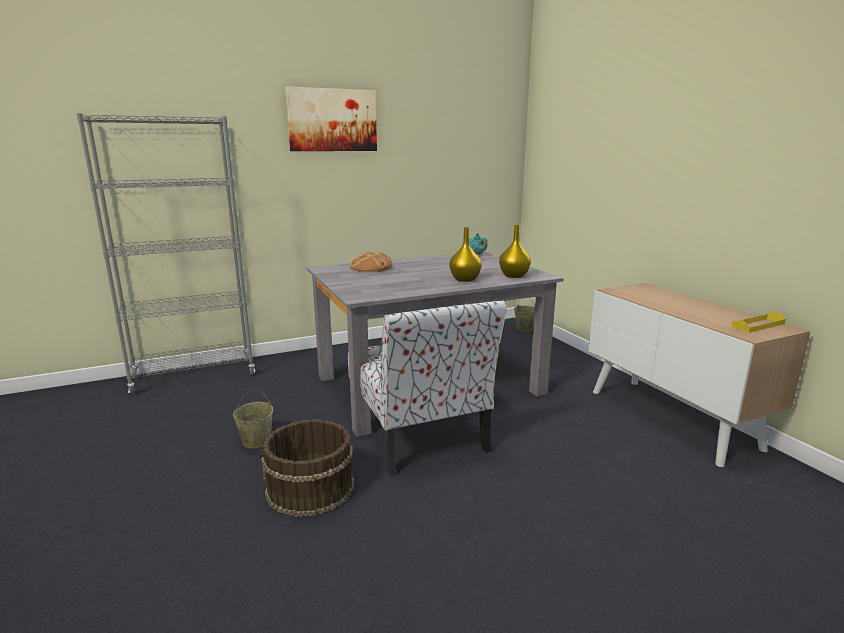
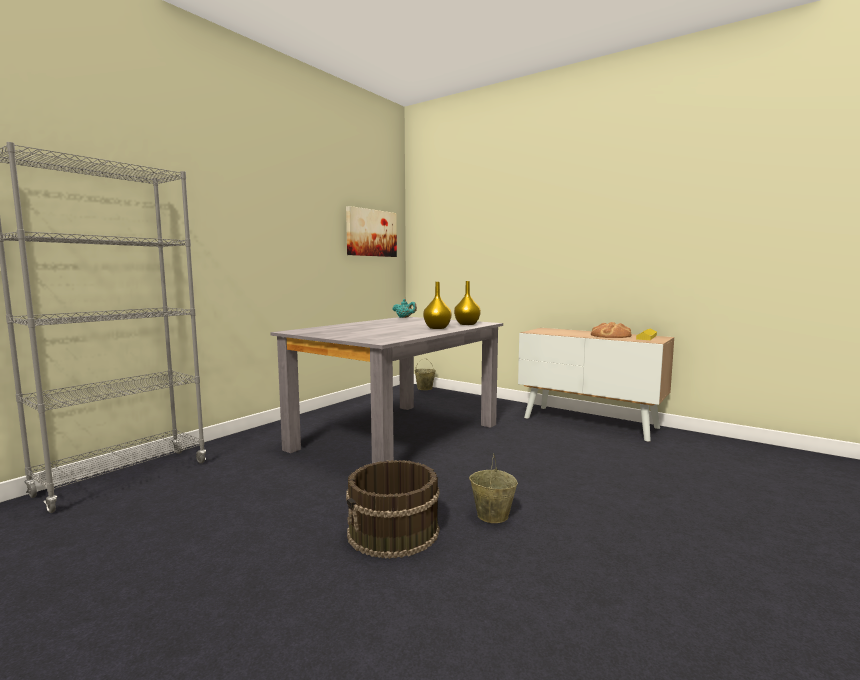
camera: 30 degrees left, 10 degrees down
(256, 441) = (284, 513): beige bucket -> beige bucket (492, 515)
(332, 120) = (262, 194): picture -> picture (371, 233)
(371, 267) = (337, 328): bread -> bread (610, 336)
(419, 434) = (435, 470): chair -> none

